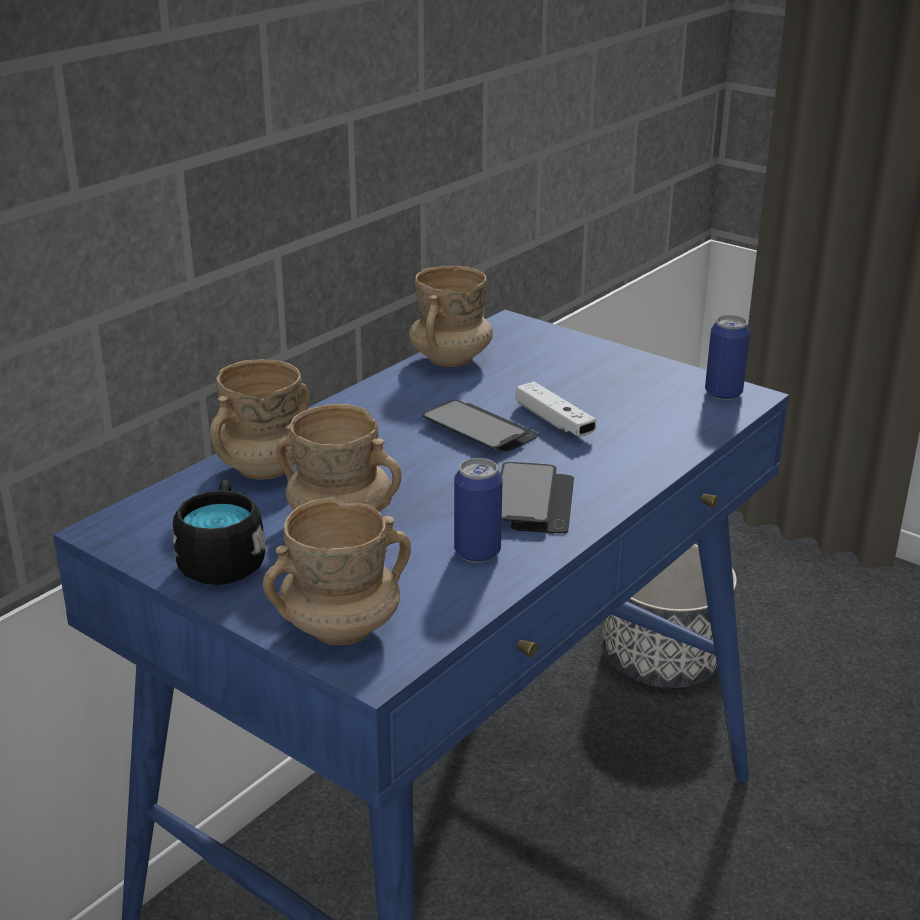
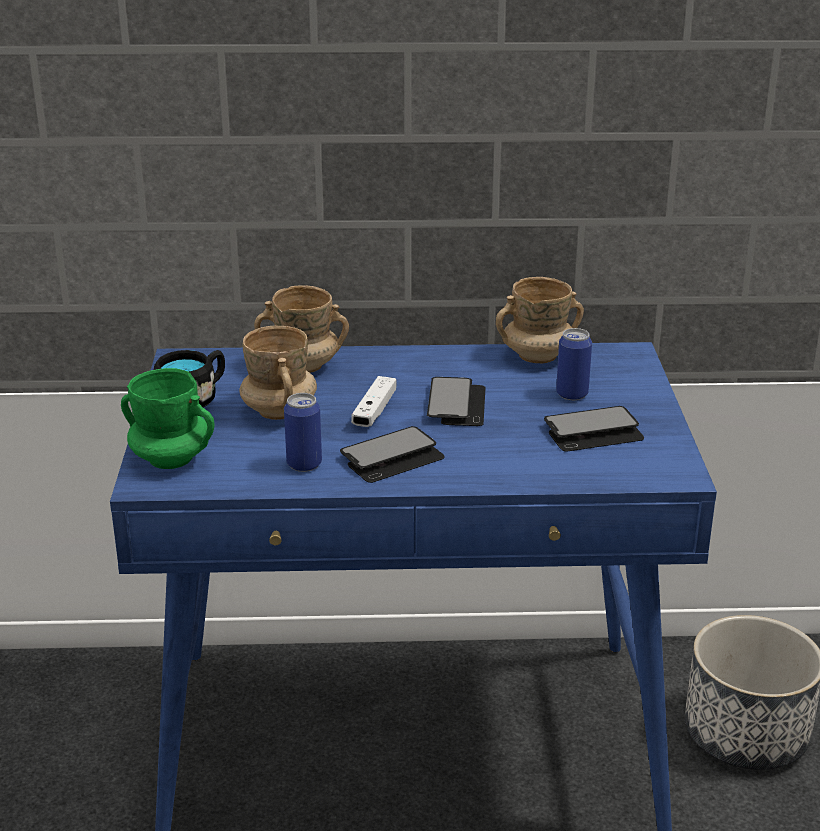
camera: 50 degrees right, 0 degrees up
(341, 627) = (171, 459): beige mug -> green mug
(554, 421) = (510, 423): white game controller -> white game controller (374, 411)
(625, 396) = (593, 432): none -> phone
(723, 393) = (666, 465): can -> can (572, 394)

